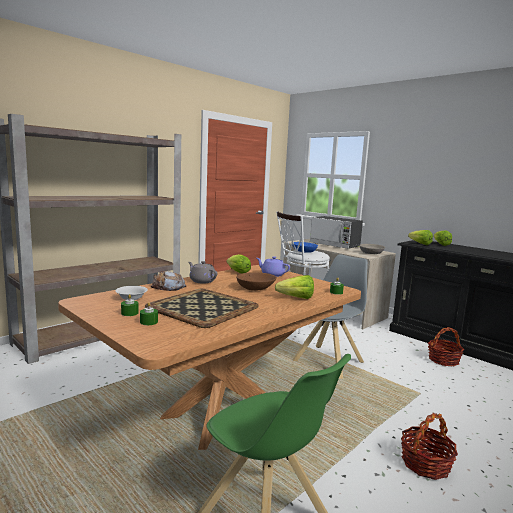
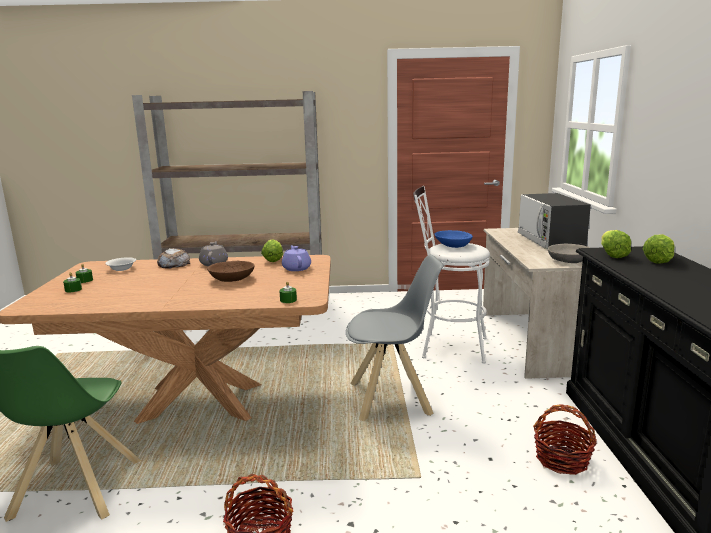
camera: 45 degrees right, 5 degrees up
(202, 307) = (137, 287): tray -> none
(293, 298) = (227, 296): lettuce -> none

